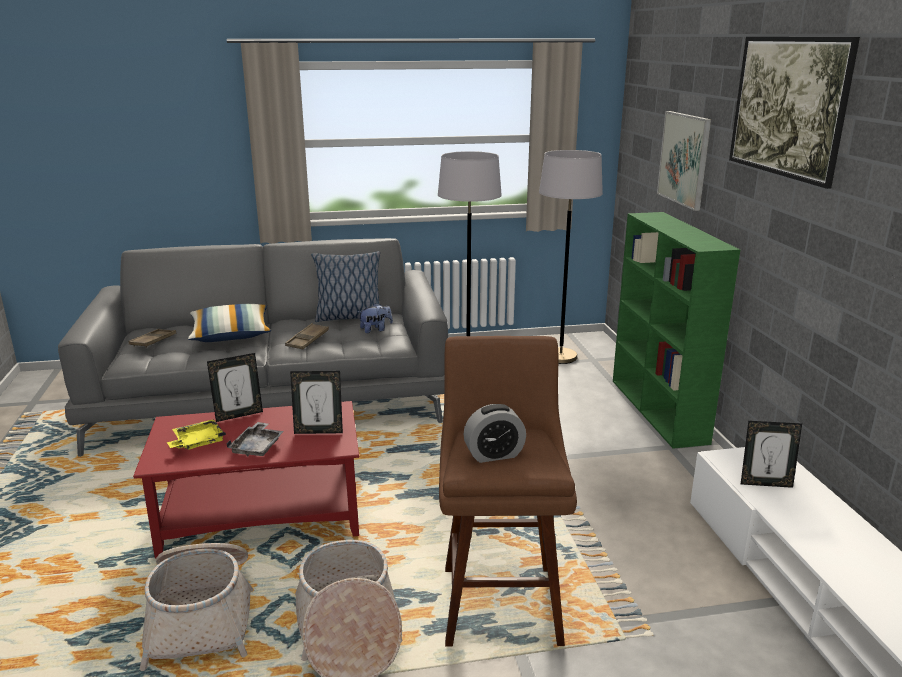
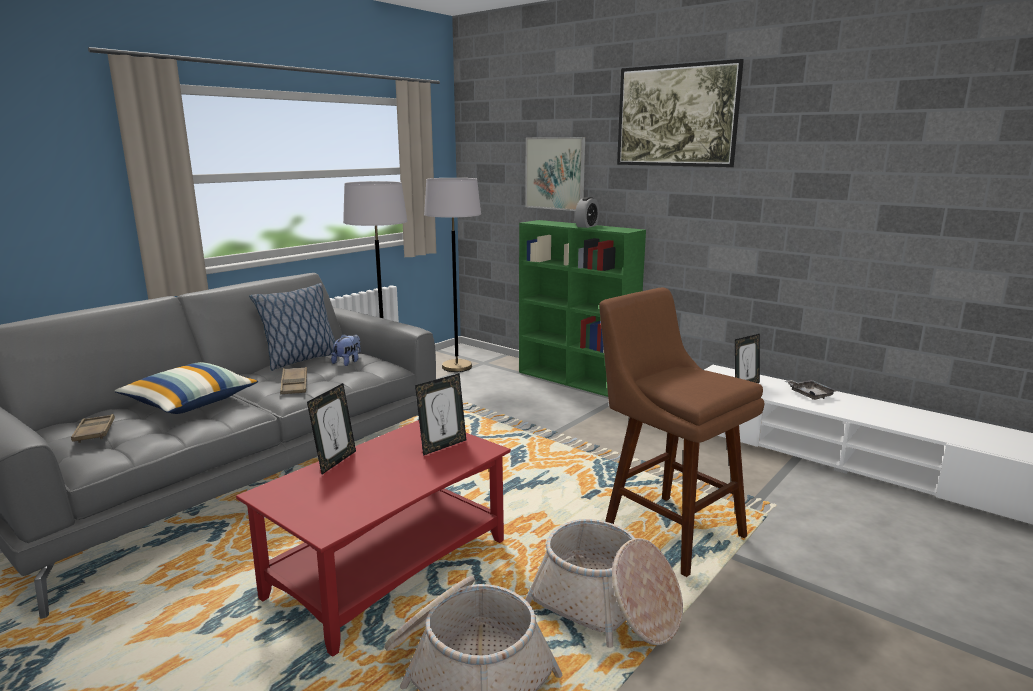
camera: 40 degrees left, 5 degrees down
(197, 442) = (337, 496): yellow tray -> none
(257, 447) = (409, 476): grey tray -> grey tray (809, 394)
(494, 454) = (696, 384): alarm clock -> alarm clock (586, 226)

